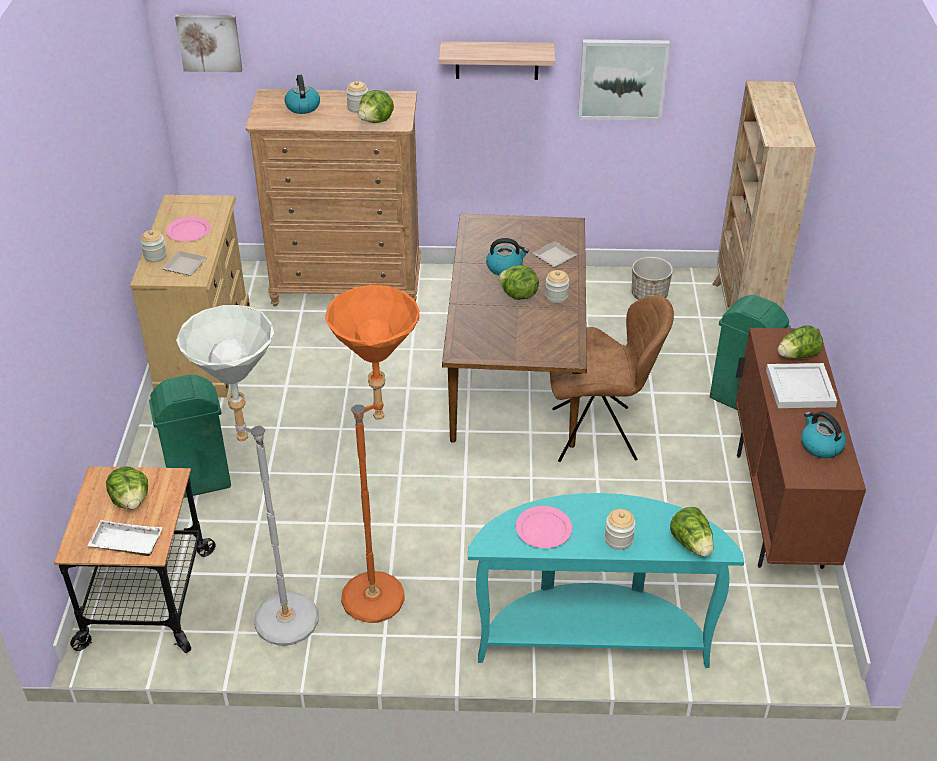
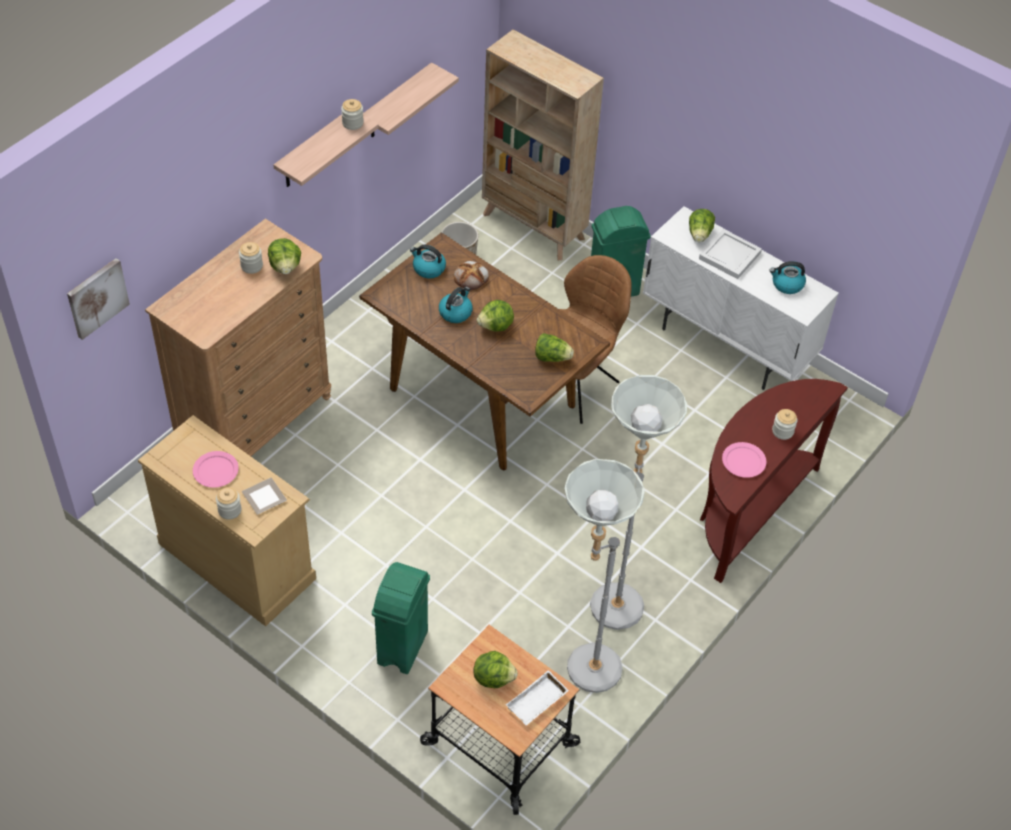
camera: 55 degrees left, 10 degrees up
(302, 106) = (210, 297): kettle -> kettle (428, 269)
(385, 592) = (617, 596): orange floor lamp -> grey floor lamp
(556, 256) = (471, 277): plate -> bread
(556, 296) = (518, 307): jar -> jar (352, 123)
(592, 637) = (748, 510): turquoise console table -> brown console table
(622, 79) = (396, 102): picture -> shelf
(692, 544) = (814, 400): lettuce -> lettuce (552, 357)
(778, 510) = (726, 345): brown cabinet -> white cabinet

